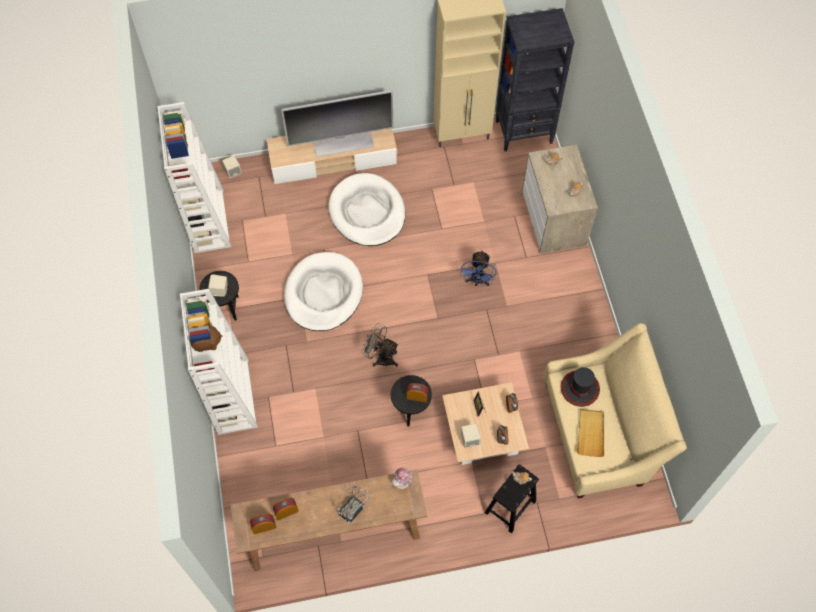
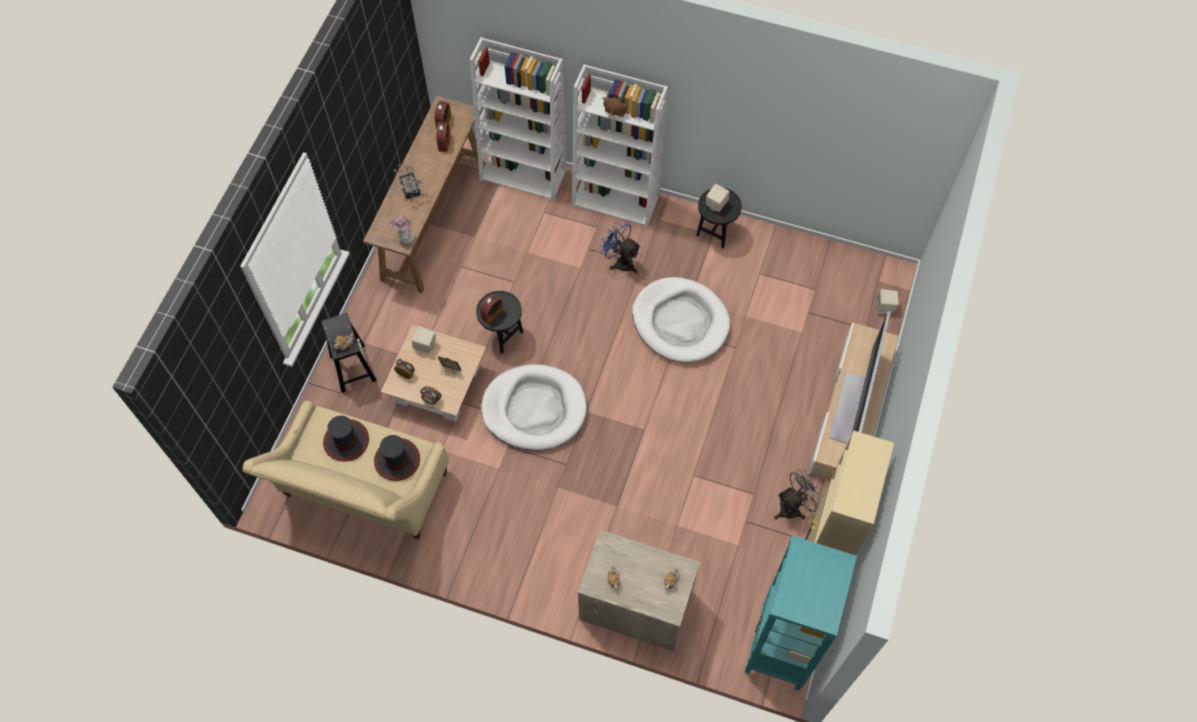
camera: 120 degrees right, 0 degrees up
(208, 220) = (832, 259): white bookcase -> white bookcase (524, 174)
(367, 212) = (758, 411): white dog bed -> white dog bed (534, 409)
(381, 357) = (576, 338): grey fan -> grey fan (793, 507)
(477, 281) = (605, 474): blue fan -> blue fan (620, 261)
(524, 132) = (780, 649): black bookcase -> turquoise bookcase
(590, 433) = (346, 441): beige tray -> hat

